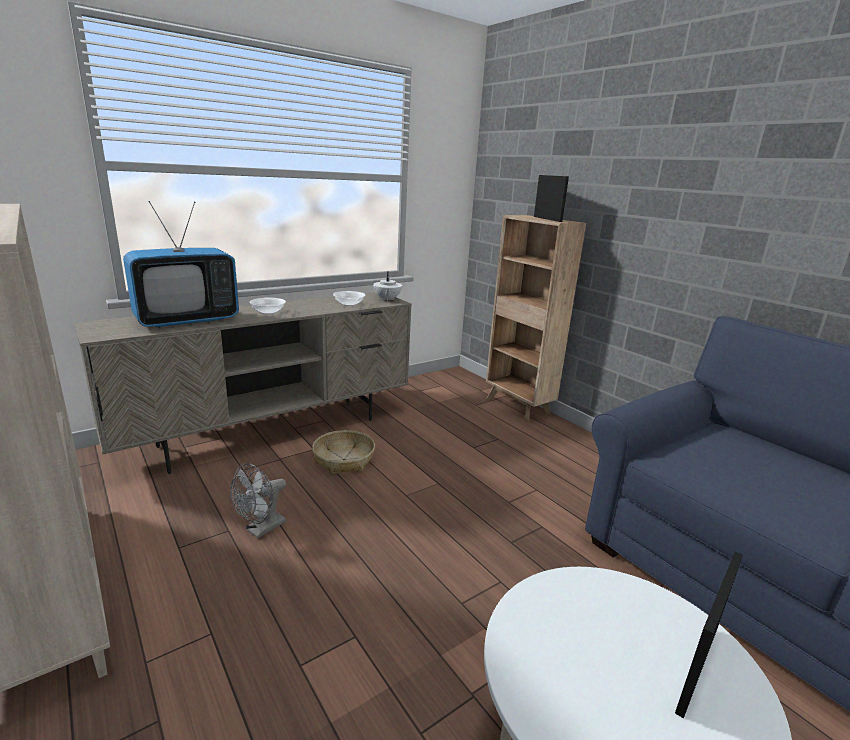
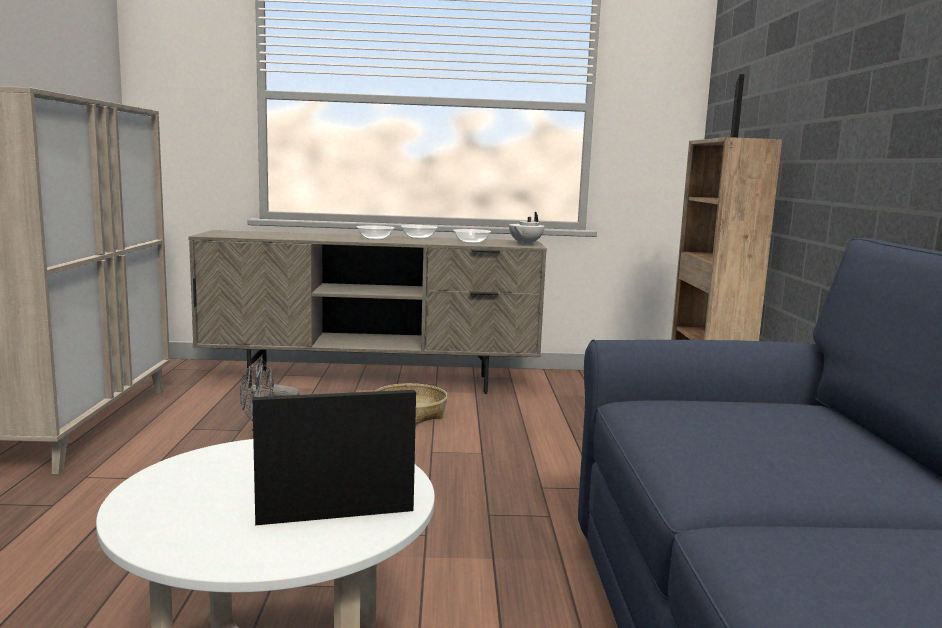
camera: 35 degrees right, 10 degrees down
(187, 320) = (293, 236): television -> none
(296, 303) = (419, 238): none -> bowl

